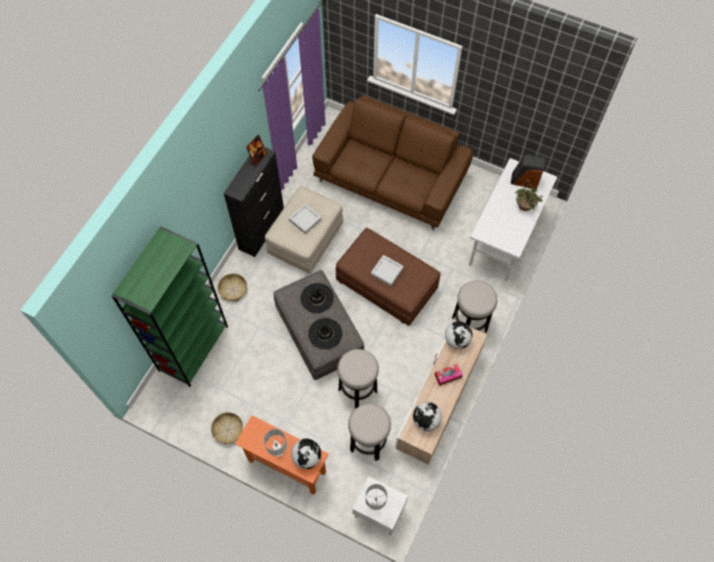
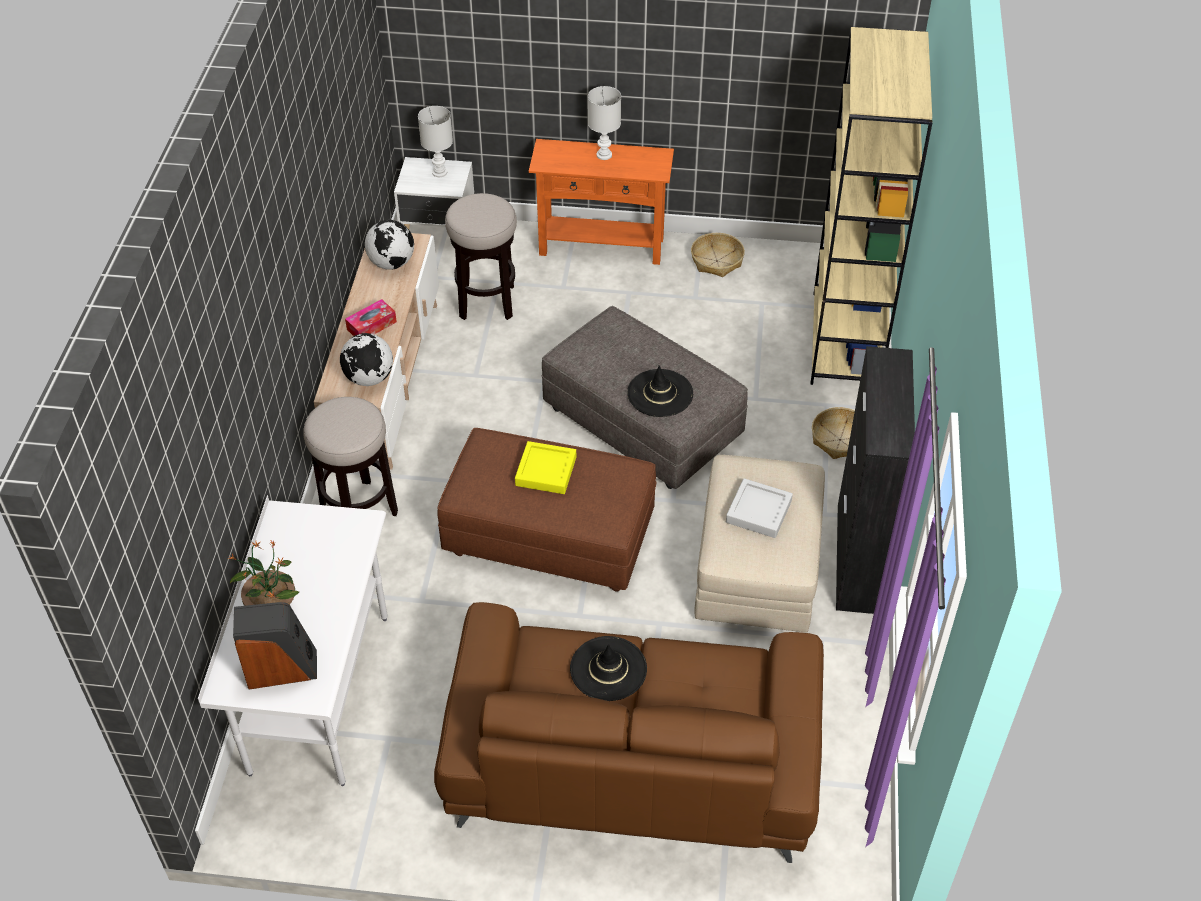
camera: 160 degrees right, 15 degrees down
(193, 347) = (846, 340): green bookcase -> beige bookcase
(258, 158) = (891, 429): picture frame -> none
(307, 457) = (558, 159): globe -> none
(325, 333) = (616, 346): black hat -> black hat (608, 669)
(358, 390) = (533, 360): stool -> none
(387, 272) = (546, 471): grey tray -> yellow tray

